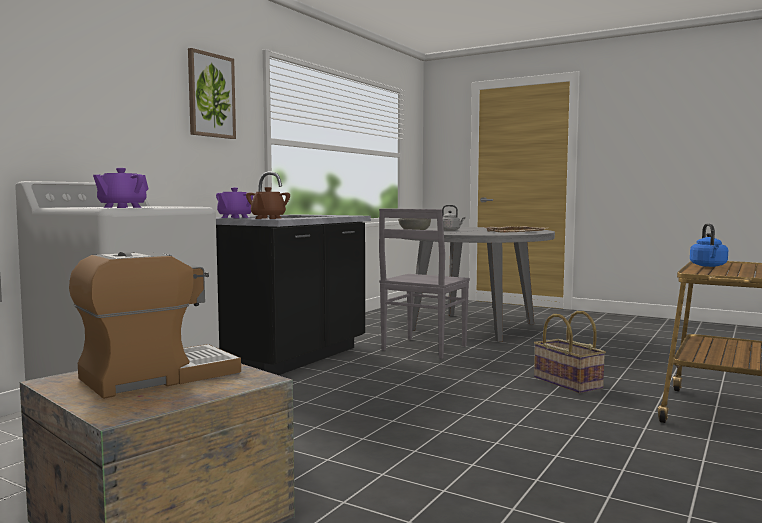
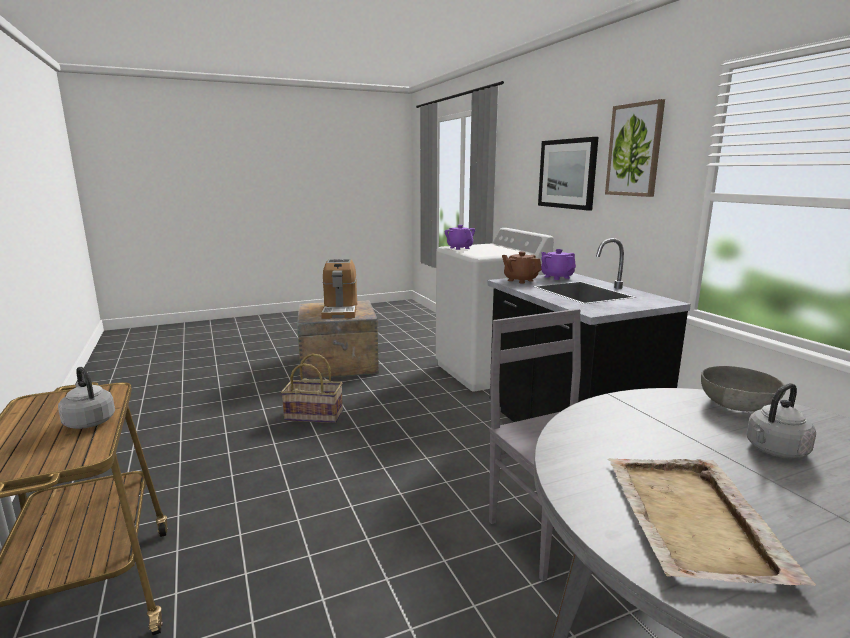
camera: 125 degrees right, 10 degrees up
(130, 106) = (567, 174): none -> picture
(566, 383) = (304, 556): basket -> basket (314, 415)
(708, 266) = (89, 421): blue kettle -> grey kettle

